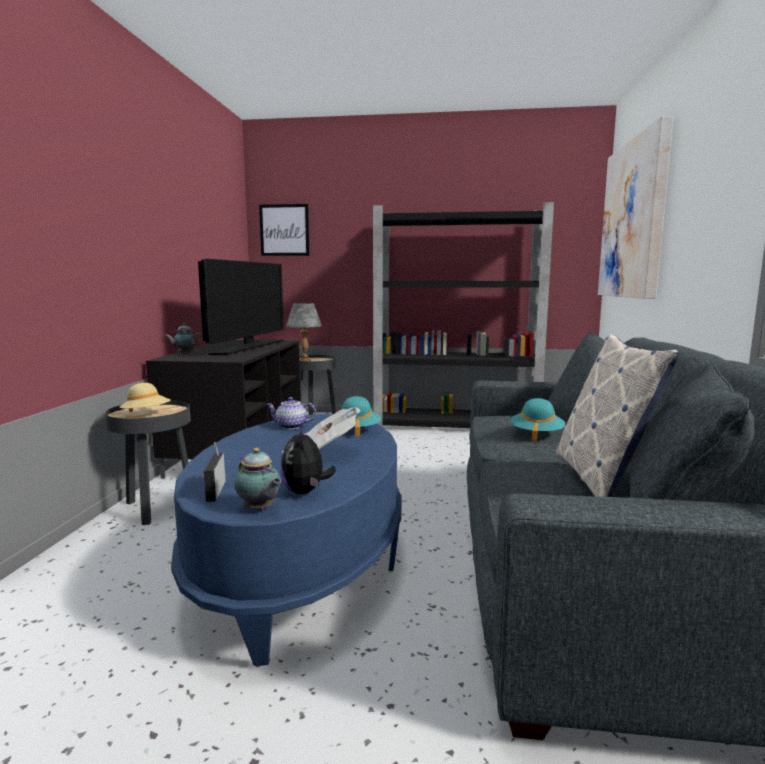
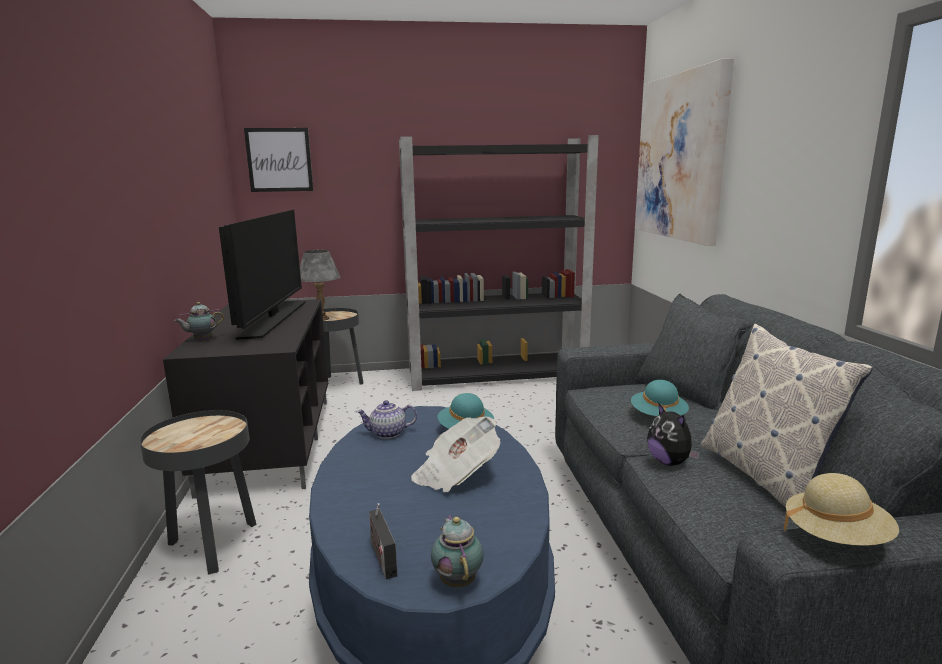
camera: 15 degrees left, 5 degrees up
(146, 415) = (196, 439): beige hat -> beige hat (835, 537)
(259, 509) = (457, 580): teapot -> teapot turned 135 degrees counterclockwise
(306, 492) = (486, 541): plush toy -> plush toy (669, 462)

